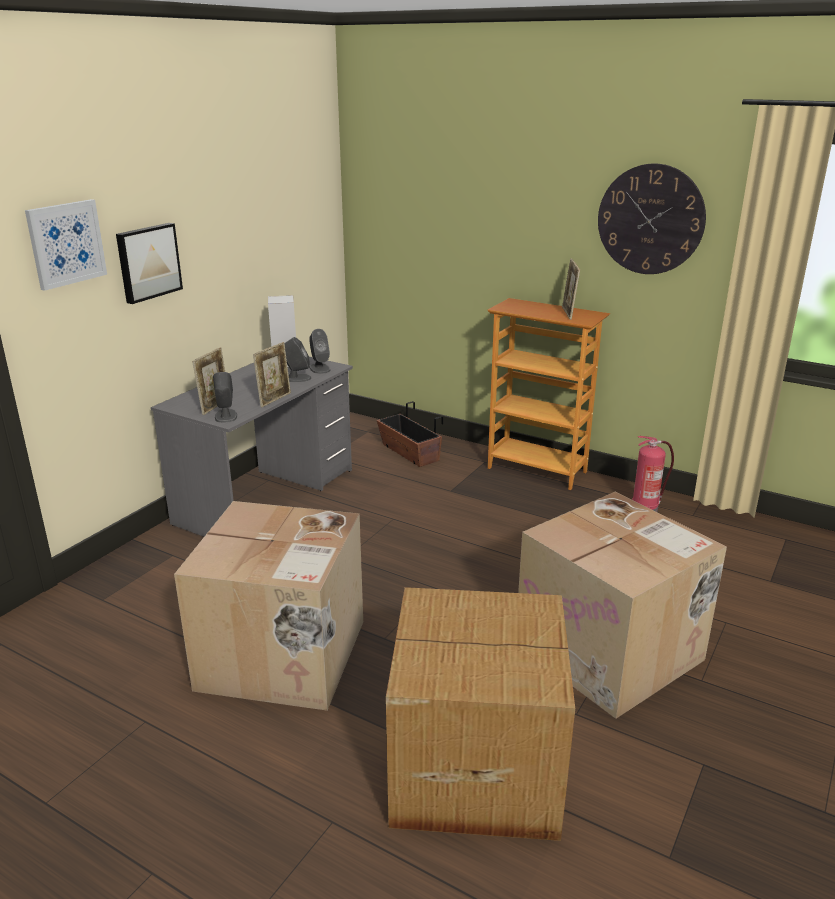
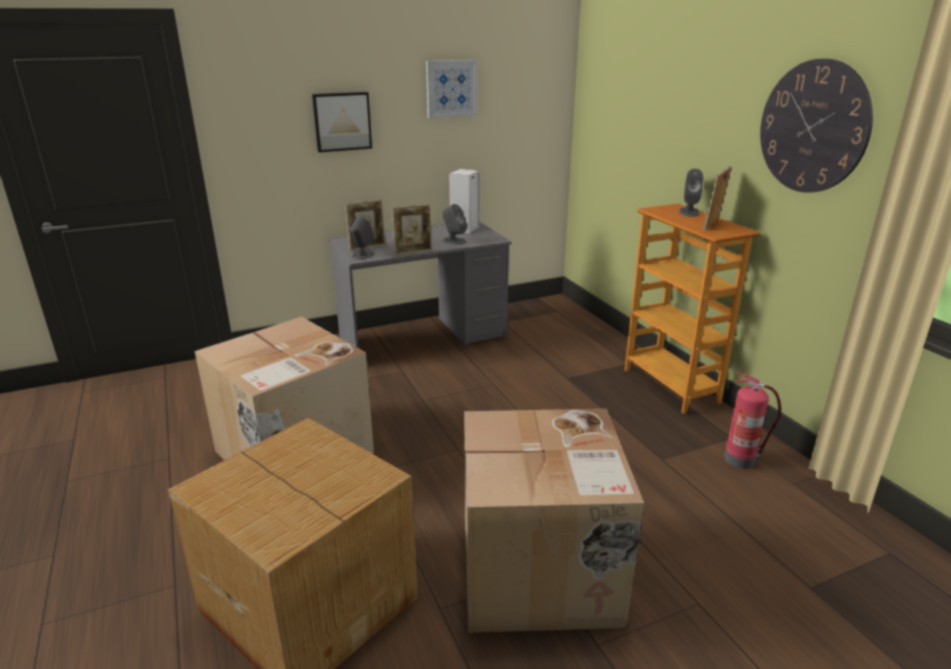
camera: 35 degrees right, 0 degrees up
(66, 243) = (264, 95): picture -> picture (451, 88)
(319, 368) = (482, 238): grey speaker -> grey speaker (689, 212)
(409, 452) = (571, 337): planter -> none

